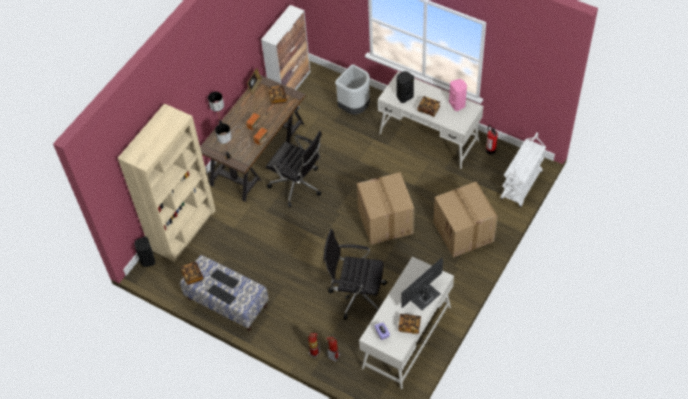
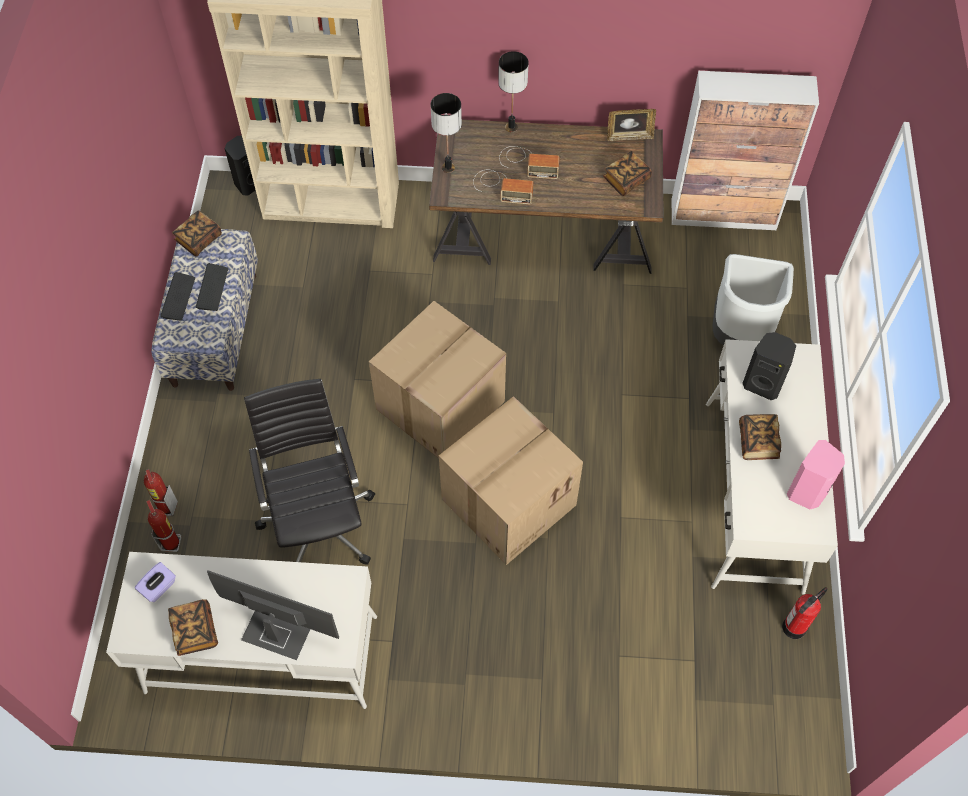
camera: 60 degrees right, 5 degrees up
(298, 185) = (511, 323): black office chair -> none
(464, 232) = (558, 660): cardboard box -> cardboard box (440, 407)
(521, 186) = (739, 730): white cart -> none

